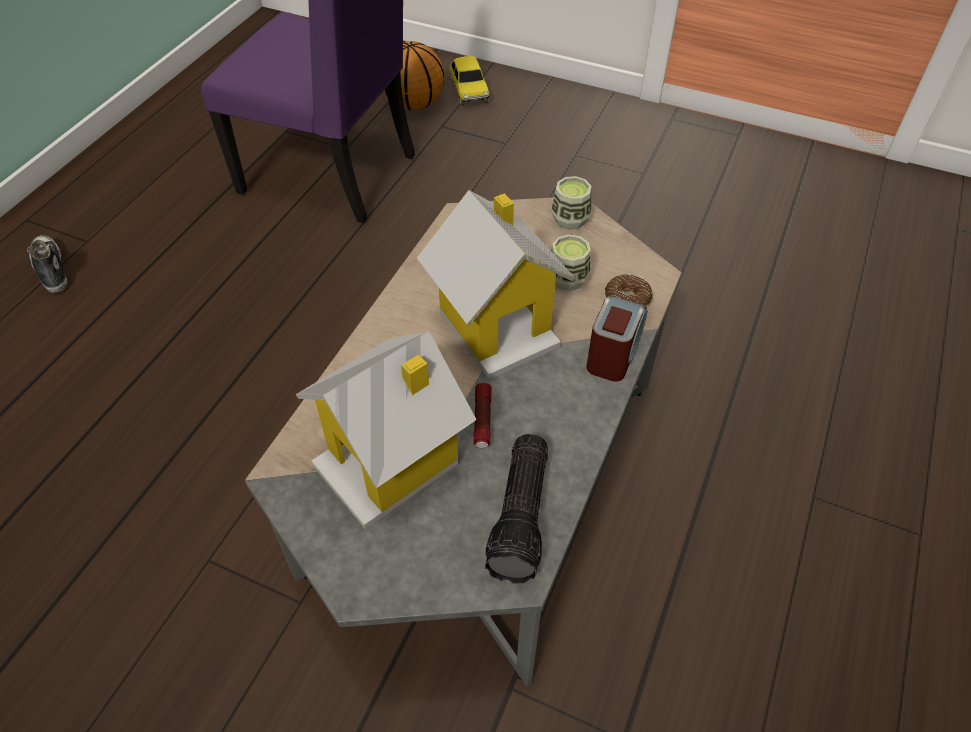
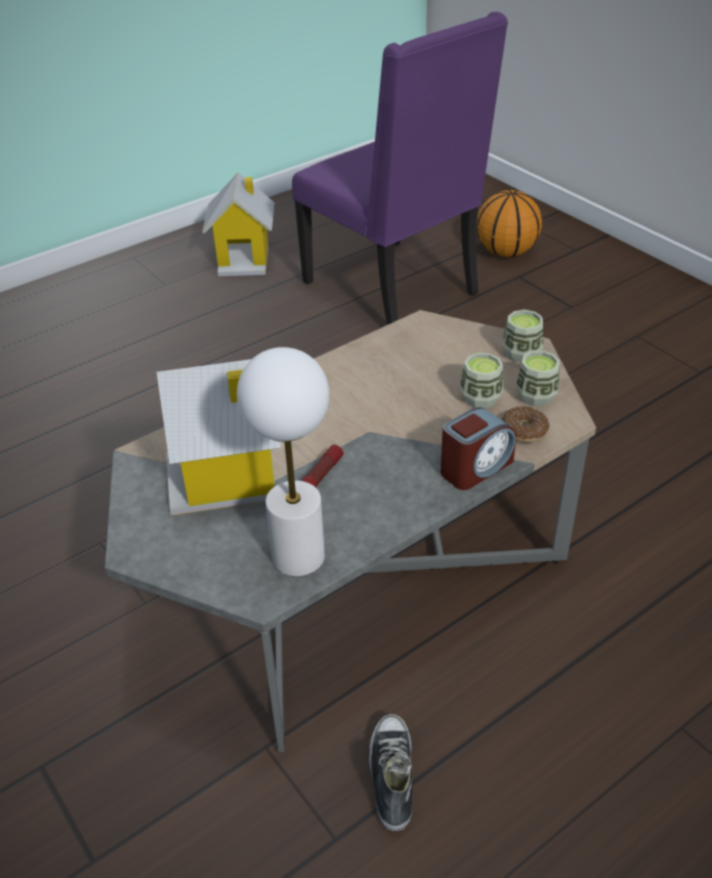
camera: 30 degrees right, 10 degrees down
(51, 269) = (128, 297): shoe -> shoe (391, 776)
(469, 90) = (568, 253): toy car -> none
(497, 325) = (389, 412): toy house -> toy house (244, 258)
(523, 517) = (297, 556): flashlight -> white table lamp
(613, 259) = (536, 396): none -> cup

